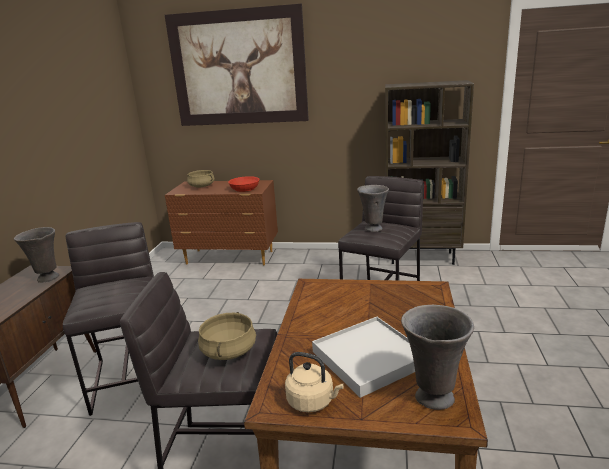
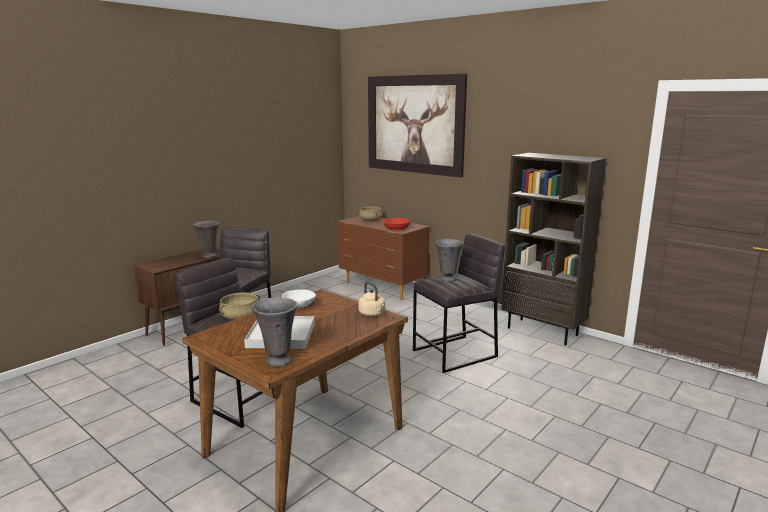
camera: 30 degrees right, 5 degrees down
(312, 402) = (222, 341): beige kettle -> beige kettle (372, 314)
(315, 309) = (298, 306): none -> white bowl

